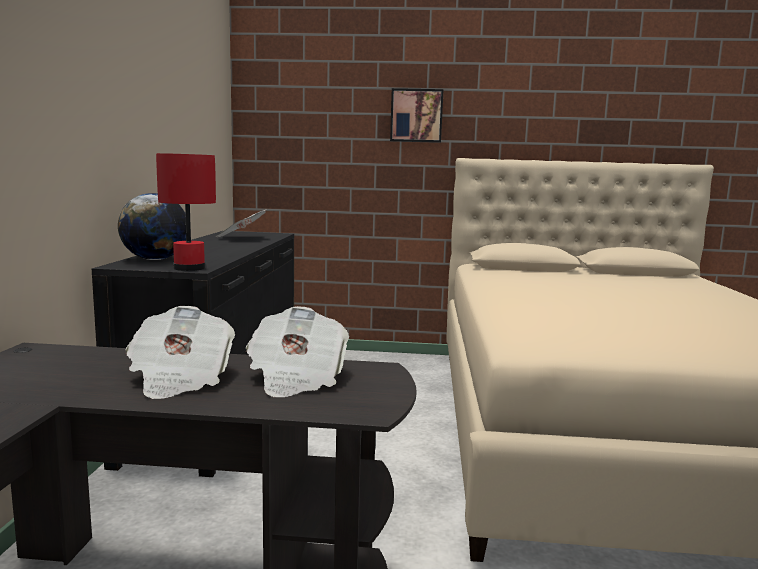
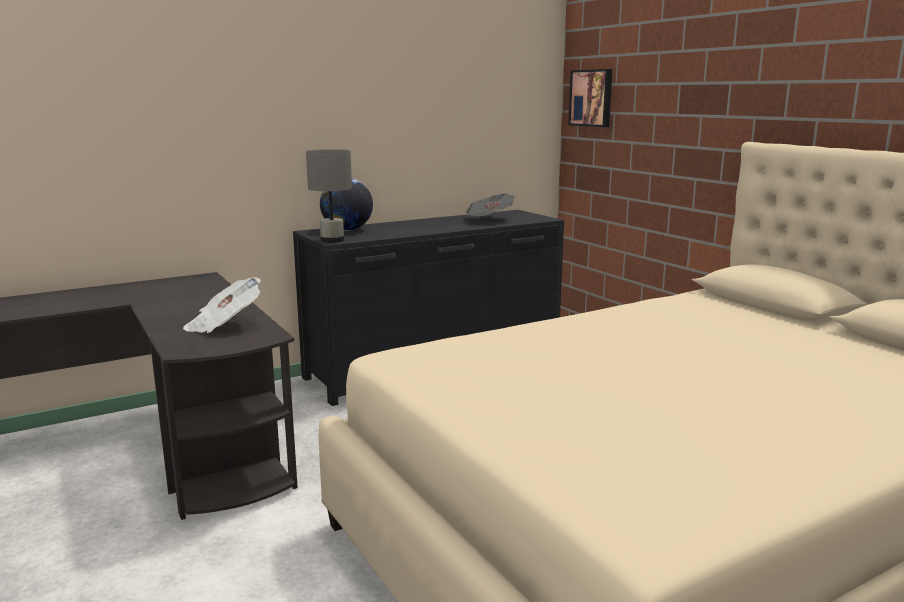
camera: 55 degrees right, 5 degrees up
(180, 378) = (193, 308): newspaper -> none
(188, 268) = (331, 240): red table lamp -> grey table lamp
(416, 116) = (717, 84): picture -> picture (592, 98)

